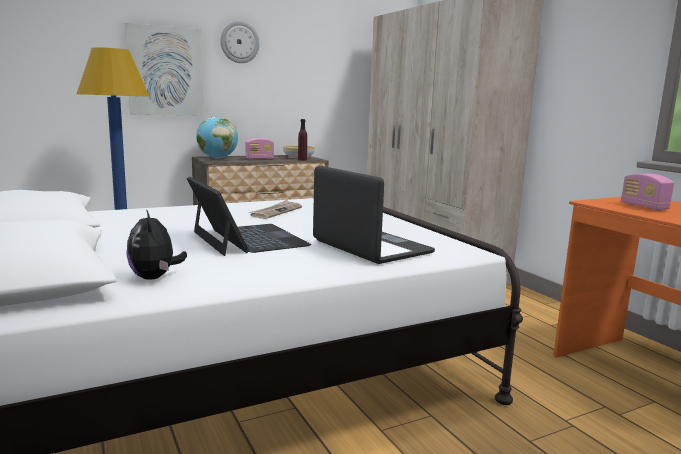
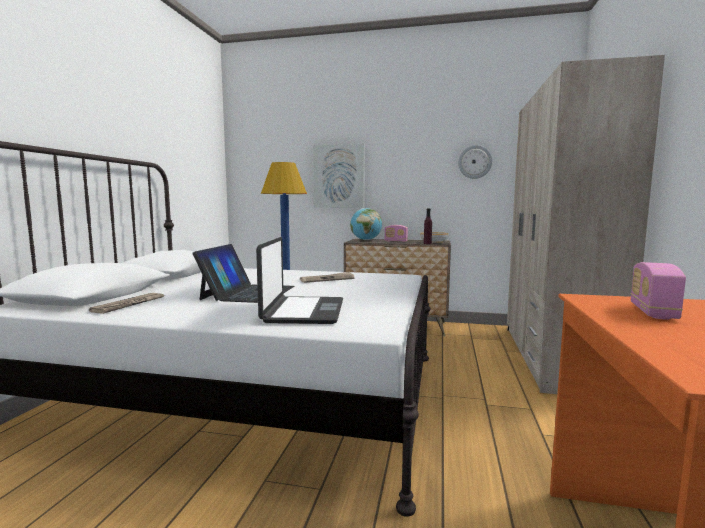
camera: 40 degrees right, 5 degrees down
(155, 278) = (129, 305): plush toy -> newspaper
(239, 42) = (395, 150): wall clock -> wall clock (475, 162)

